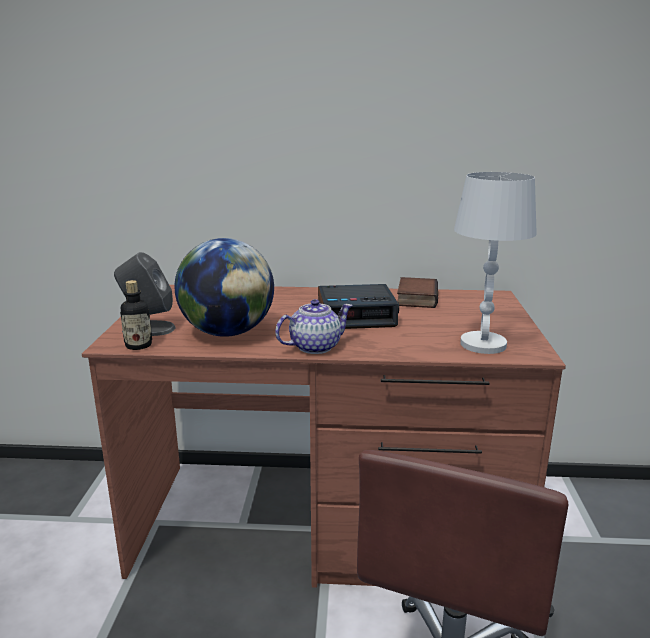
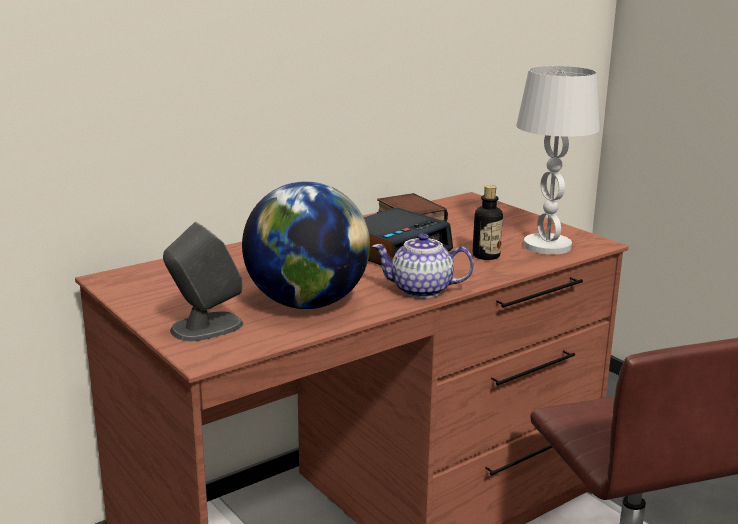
camera: 40 degrees left, 0 degrees up
(138, 345) = (241, 347): bottle -> bottle (486, 256)
(314, 347) = (422, 290): teapot -> teapot turned 105 degrees counterclockwise

